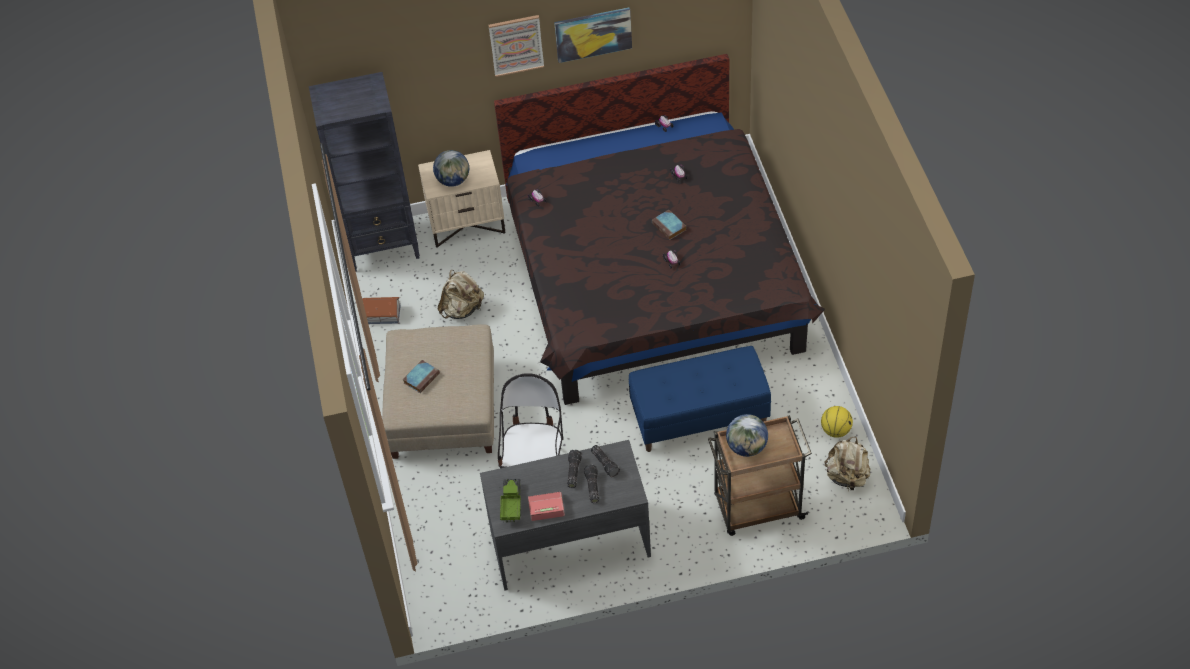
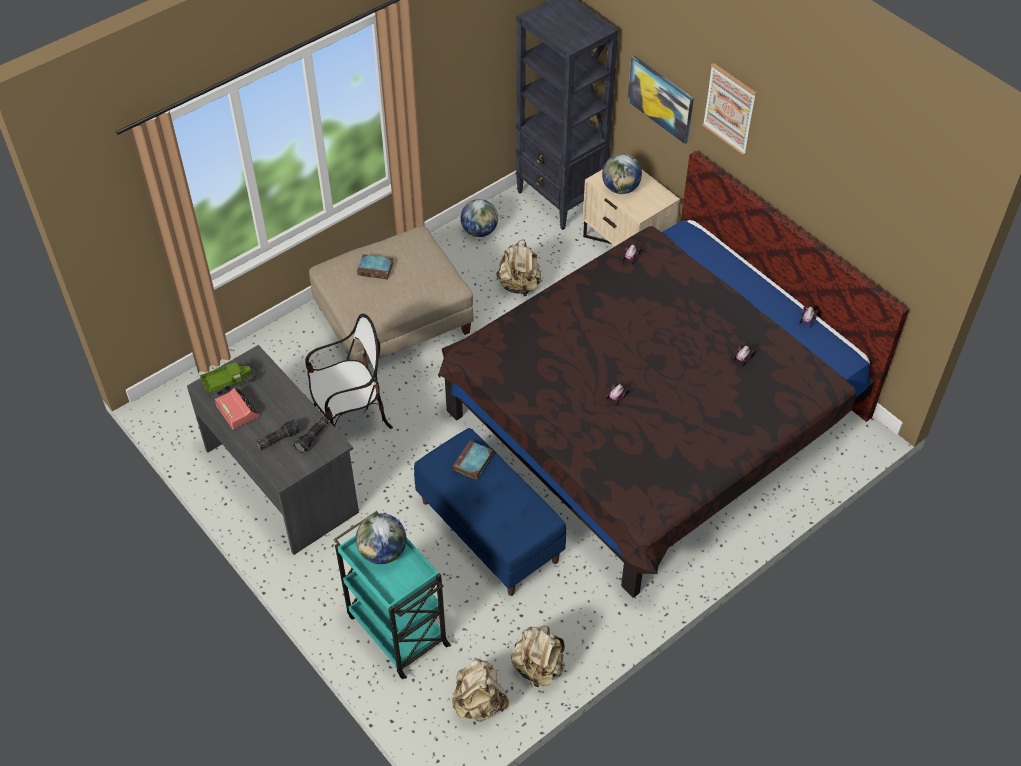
camera: 60 degrees right, 0 degrees up
(381, 314) = (479, 231): toy house -> globe
(573, 472) = (290, 416): flashlight -> none
(593, 34) = (796, 162): picture -> picture (661, 99)
(669, 227) = (664, 377): book -> book (473, 462)
(757, 508) = (396, 628): brown cart -> turquoise cart
(836, 430) = (538, 668): basketball -> beige backpack

